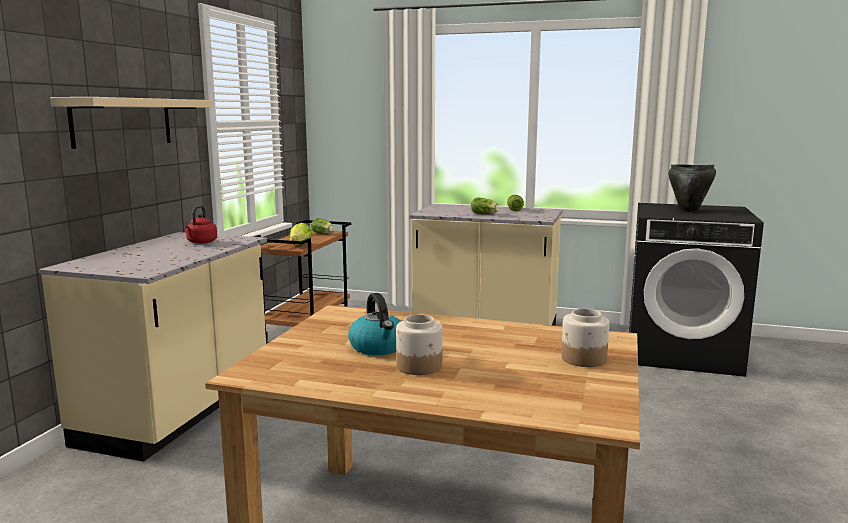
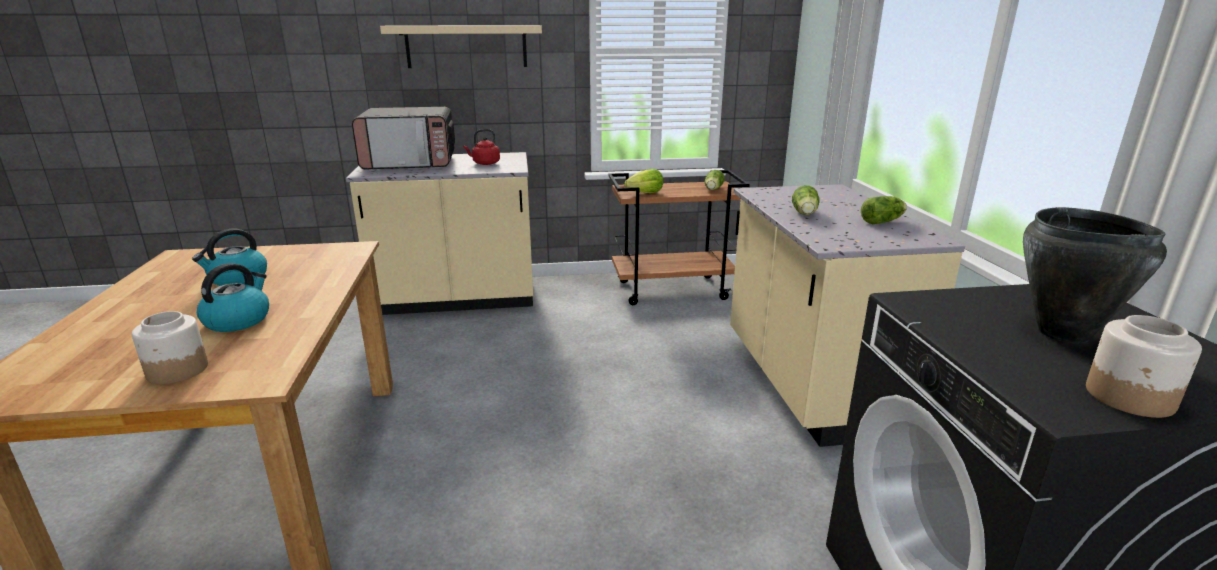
camera: 65 degrees right, 10 degrees up
(134, 258) = (411, 163): none -> microwave
(420, 366) = (178, 301): jar -> jar (1130, 397)
(492, 345) = (238, 320): none -> kettle

